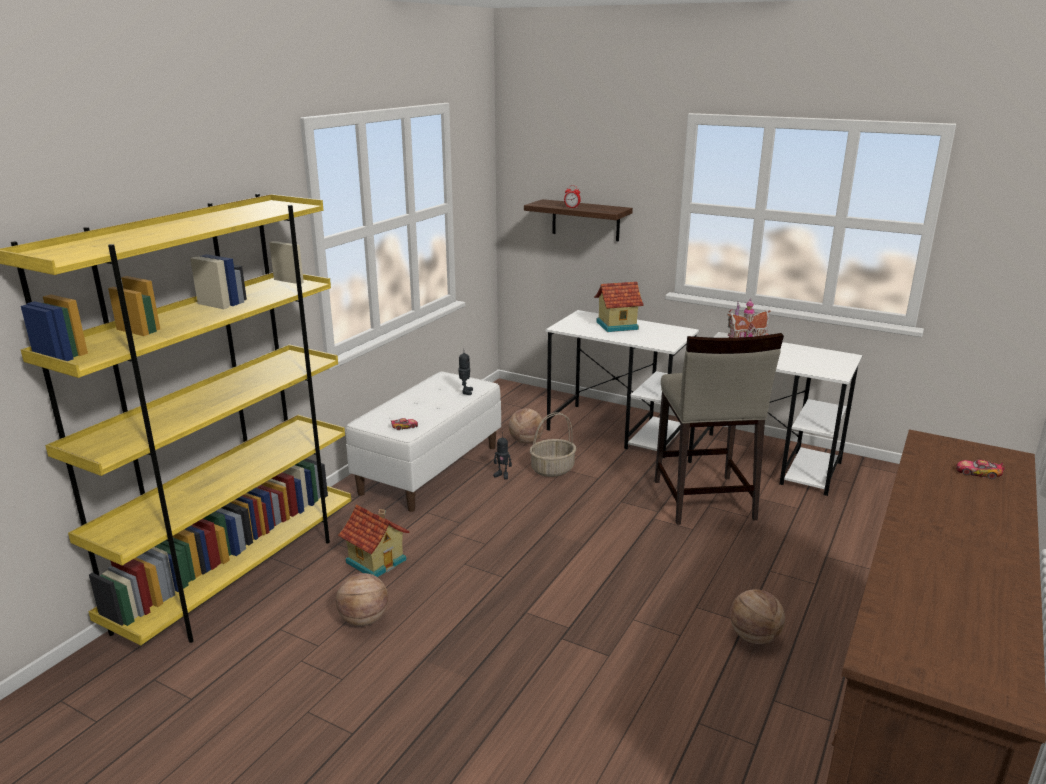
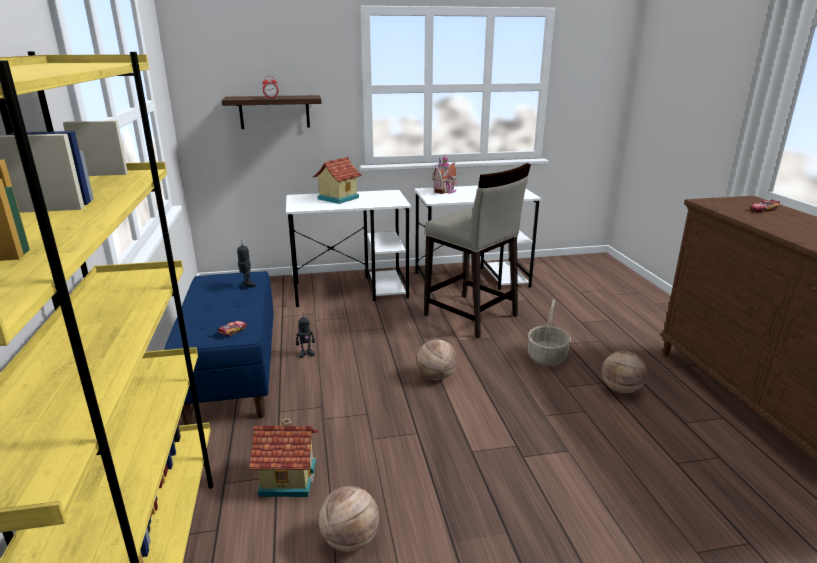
camera: 40 degrees left, 0 degrees up
(430, 469) = (232, 374): white bench -> blue bench
(526, 441) = (290, 321): basketball -> basketball (436, 376)
(552, 469) = (341, 334): basket -> basket (546, 357)

